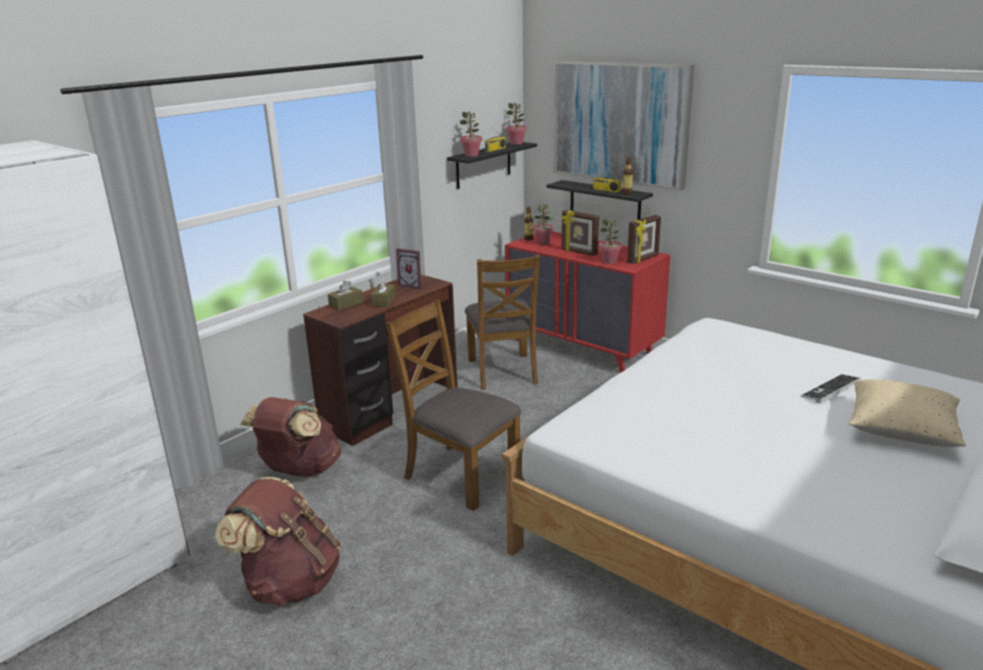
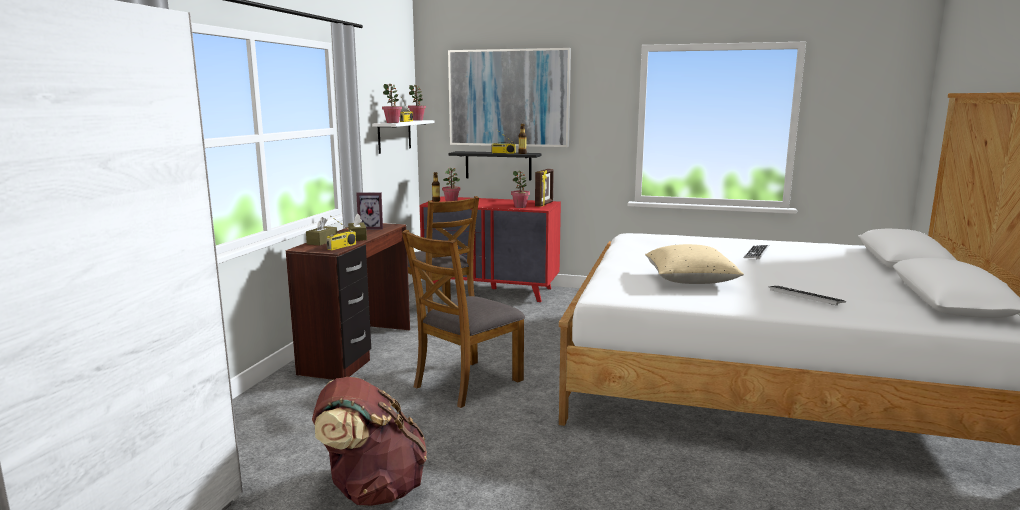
camera: 25 degrees left, 10 degrees down
(299, 471) = (303, 407): brown backpack -> none
(354, 316) = (341, 247): none -> radio
(460, 475) = (467, 383): brown chair -> brown chair turned 60 degrees counterclockwise
(483, 165) = (394, 136): black shelf -> white shelf
(579, 252) = (488, 204): picture frame -> none
(798, 487) = (805, 296): none -> keyboard
(901, 430) = (822, 266): beige pillow -> beige pillow (690, 281)

